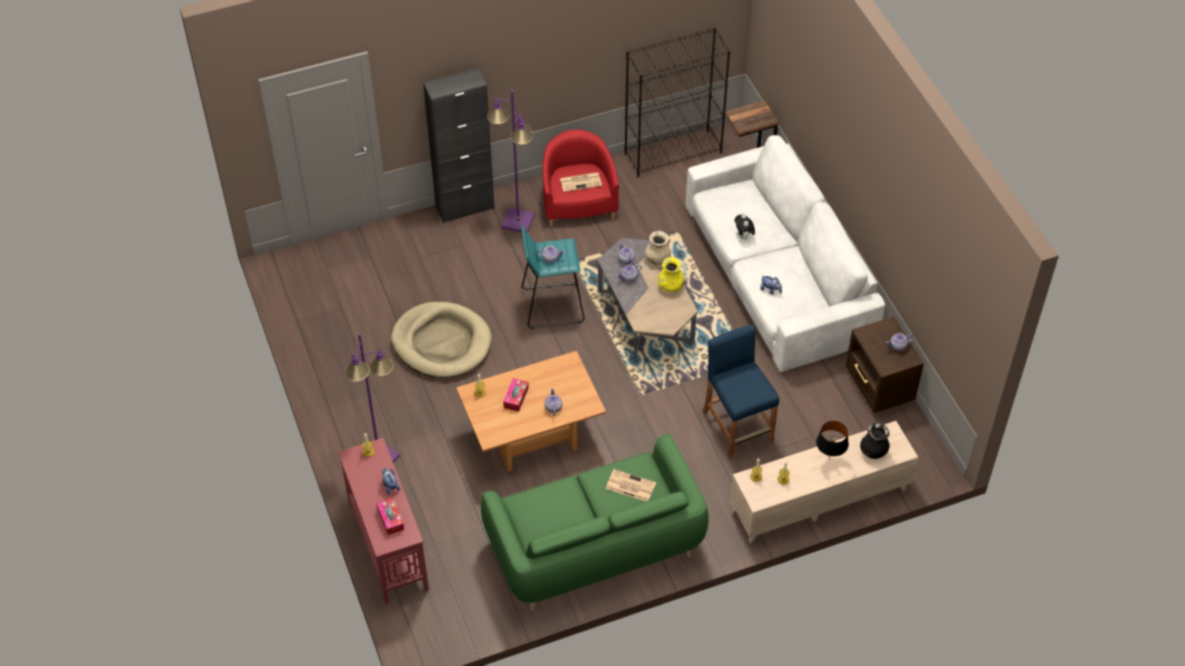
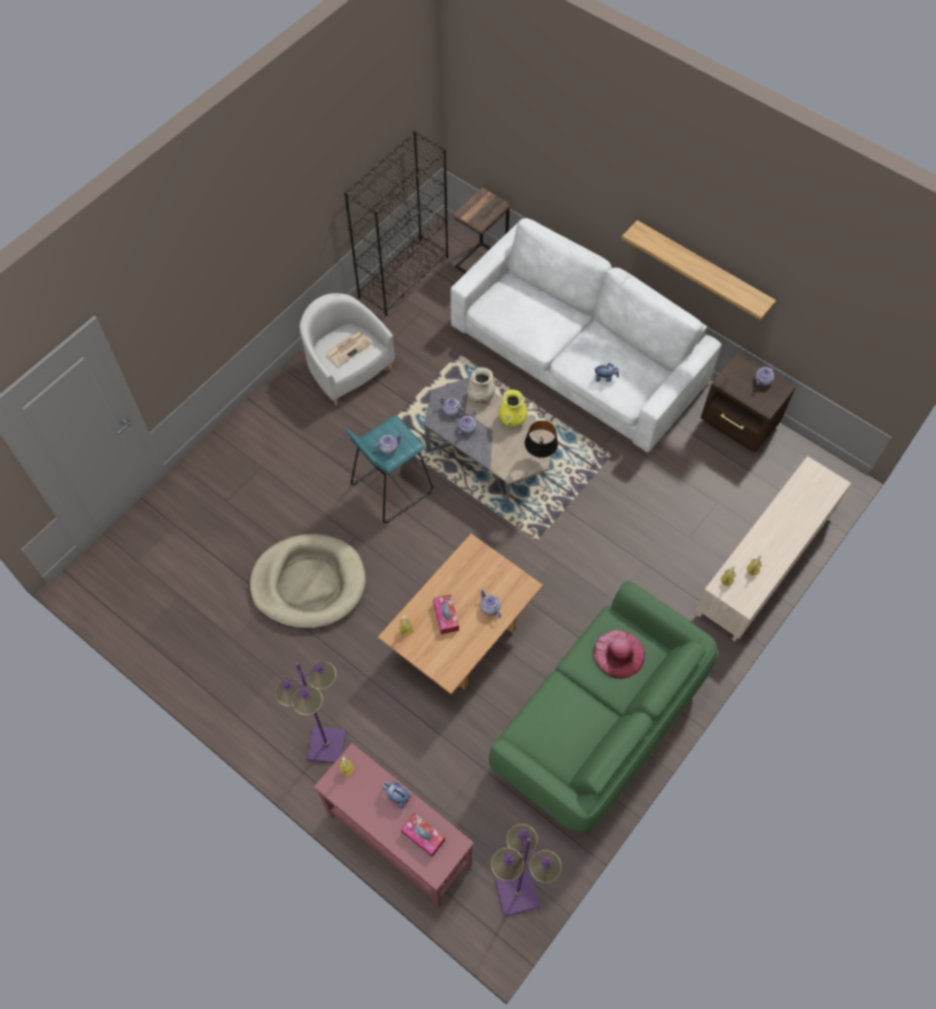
camera: 30 degrees left, 10 degrees up
(465, 207) = (238, 425): black cabinet -> none
(518, 221) = (300, 415): purple floor lamp -> purple floor lamp (516, 893)
(578, 203) = (347, 369): red armchair -> white armchair
(630, 486) = (619, 654): newspaper -> pink hat
(737, 426) = (645, 527): blue stool -> none
(744, 236) = (543, 334): plush toy -> none
(828, 459) = (778, 527): black table lamp -> black table lamp (539, 459)
(873, 452) = (810, 498): black vase -> none
(879, 224) = (702, 269): none -> shelf

